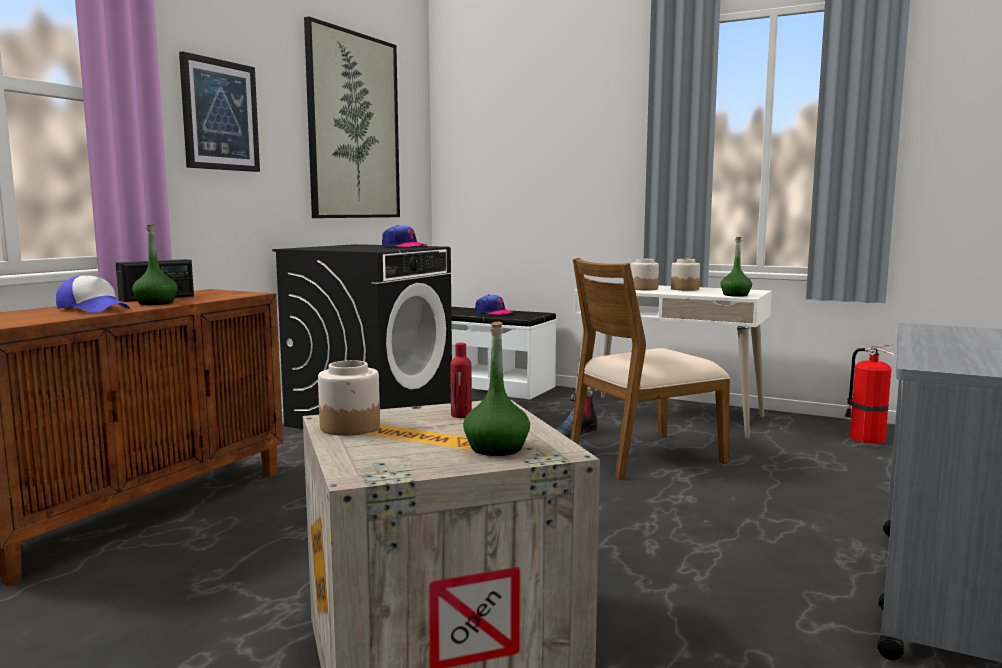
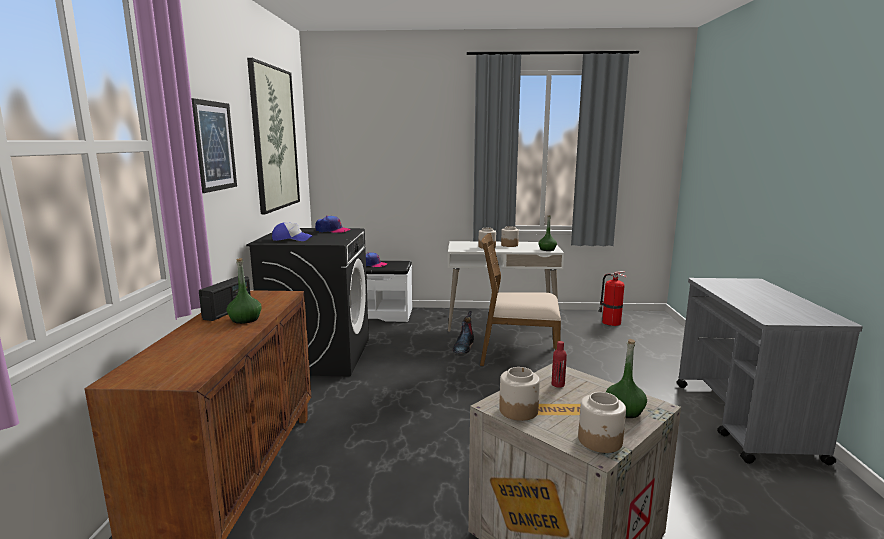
camera: 25 degrees left, 5 degrees up
(94, 309) = (214, 337): cap -> cap (292, 239)
(390, 466) = (600, 441): none -> jar
(643, 456) = (519, 356): brown chair -> brown chair turned 60 degrees clockwise

